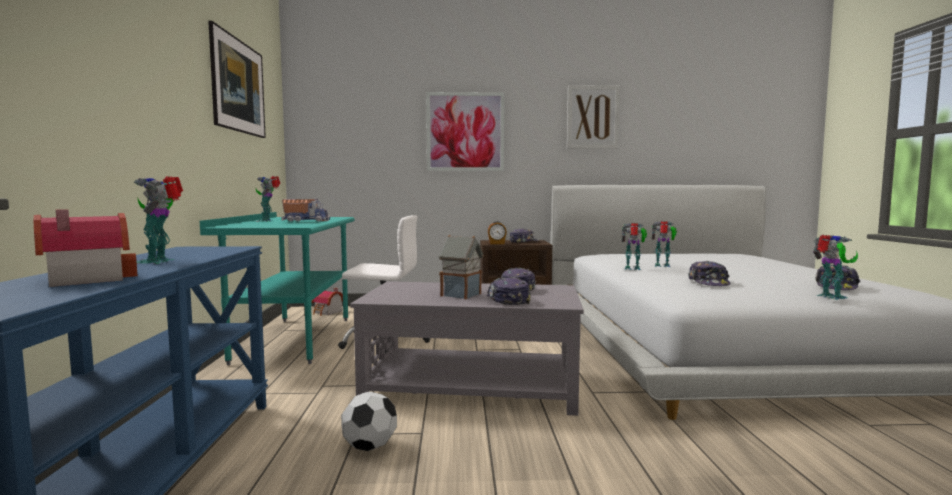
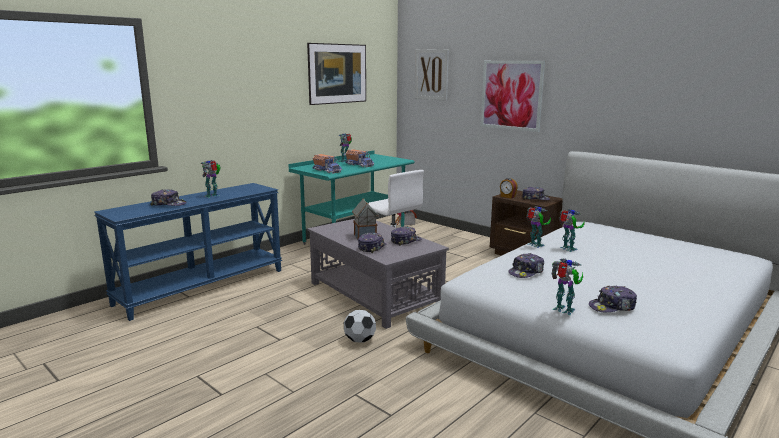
camera: 45 degrees right, 10 degrees up
(83, 279) = (169, 204): toy house -> cap
(283, 225) = (327, 171): none -> toy truck
(369, 447) = (280, 303): football -> football (359, 340)
(592, 117) = (626, 85): picture -> picture (431, 74)
(831, 297) = (564, 311): toy robot -> toy robot turned 75 degrees counterclockwise

